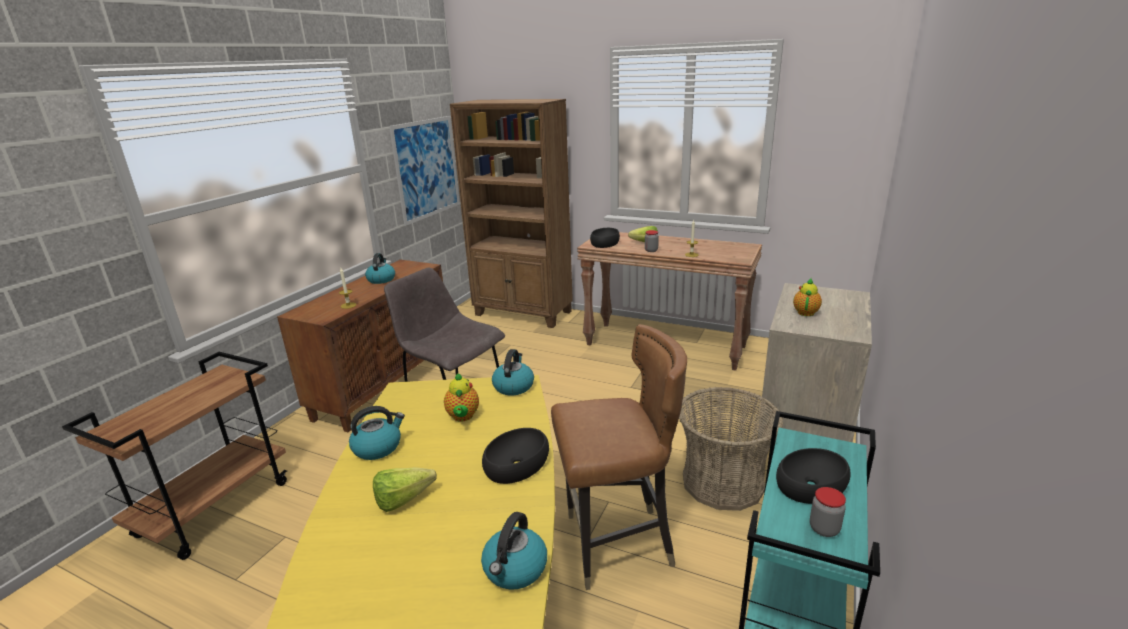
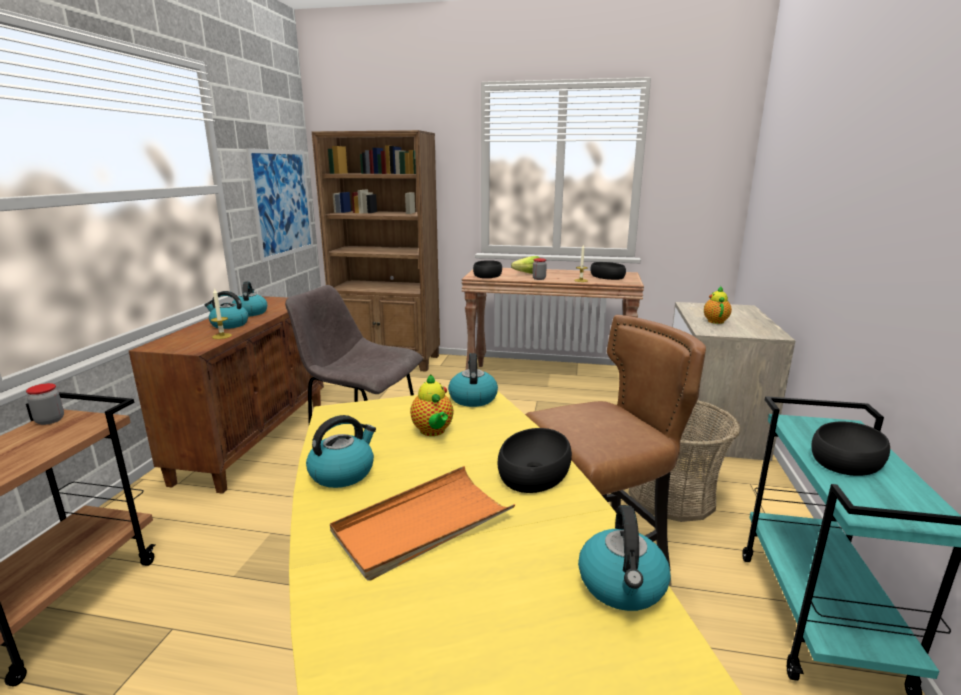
camera: 15 degrees left, 5 degrees down
(359, 292) = (229, 325): none -> kettle
(408, 499) = (422, 525): lettuce -> orange tray
(723, 249) = (606, 276): none -> black bowl
(824, 529) = (898, 496): jar -> jar (50, 420)

